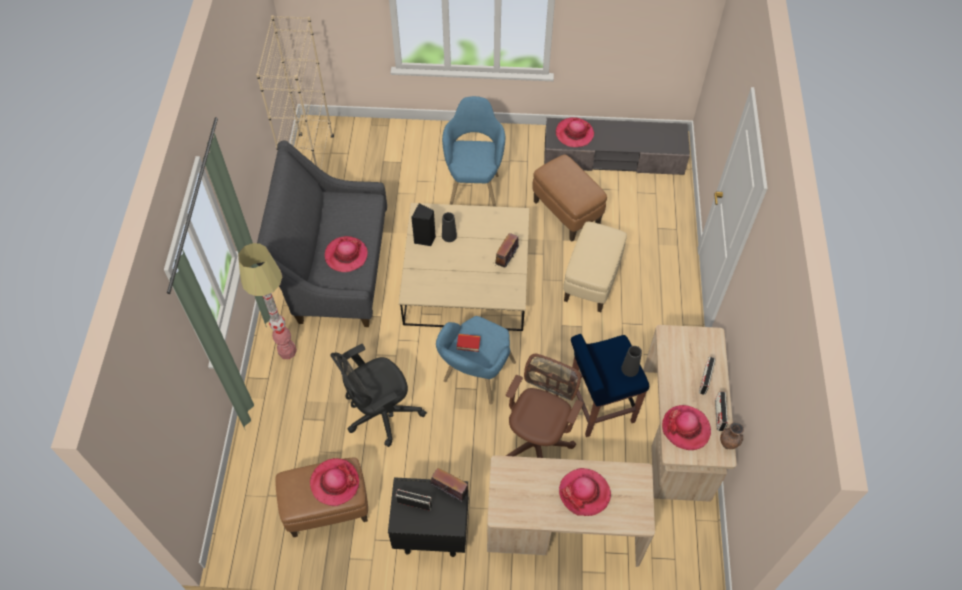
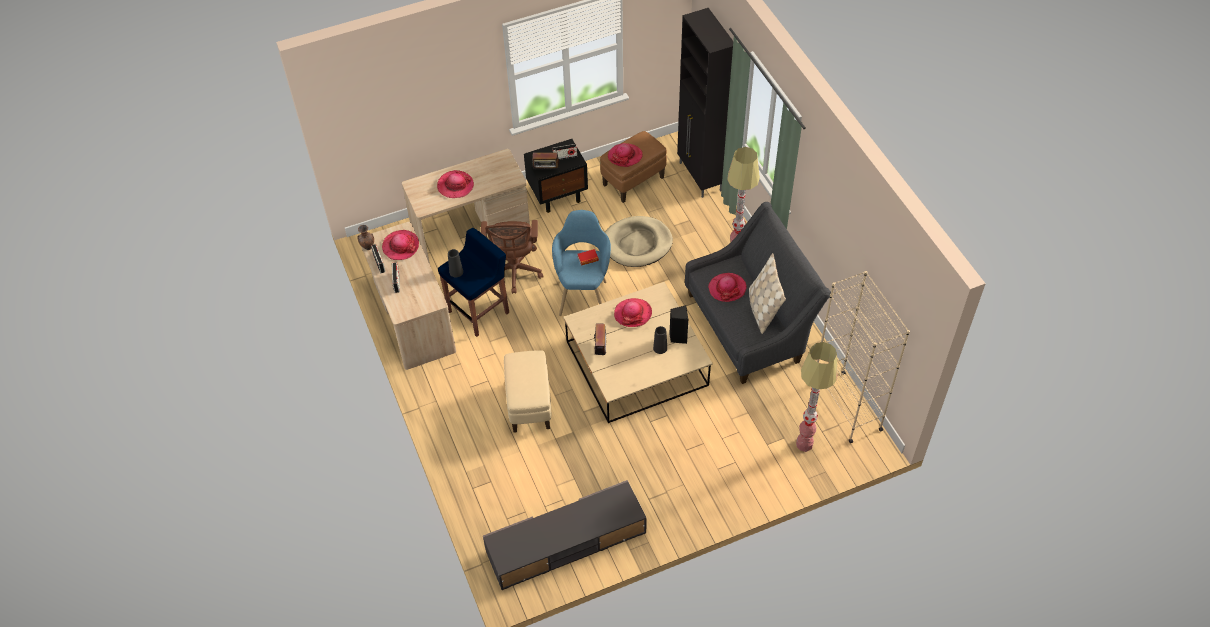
camera: 155 degrees right, 5 degrees down
(246, 474) = (700, 177): none -> black cabinet
(329, 219) = (763, 310): none -> beige pillow
(370, 150) = (804, 444): none -> floor lamp
(380, 414) = (637, 244): black office chair -> beige dog bed
(474, 186) = (683, 449): blue armchair -> none
(566, 213) = (582, 459): brown ottoman -> none
(574, 134) = (608, 510): hat -> hat (633, 314)

